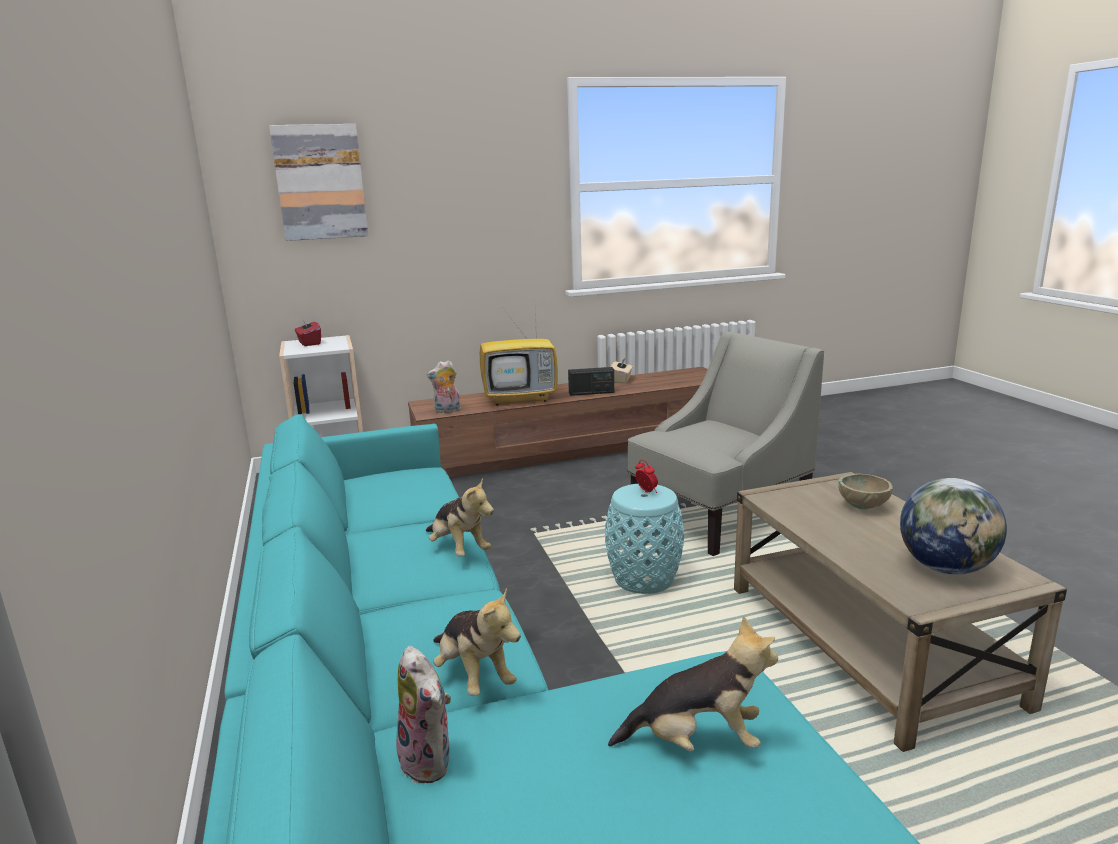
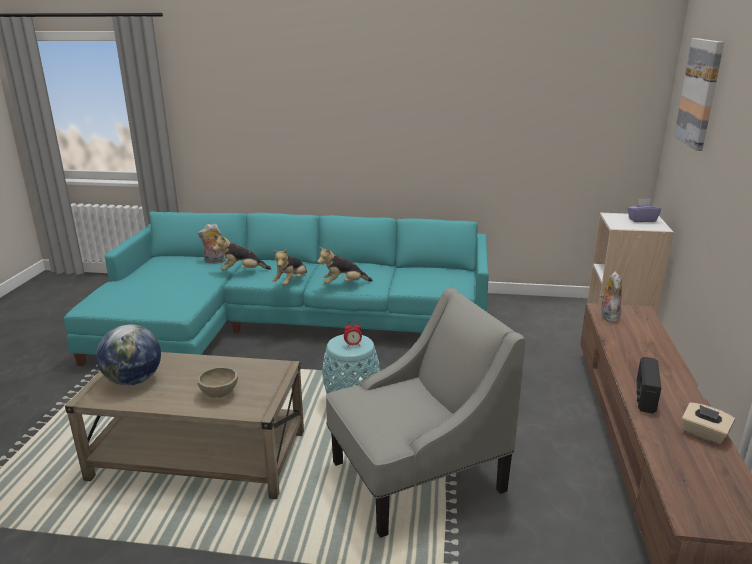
camera: 115 degrees right, 5 degrees up
(309, 343) = (642, 220): red tissue box -> purple tissue box
(521, 398) = (636, 354): television -> none
(697, 741) = (157, 292): plush toy -> plush toy (291, 282)
(719, 516) = (416, 478): grey armchair -> grey armchair turned 105 degrees counterclockwise

